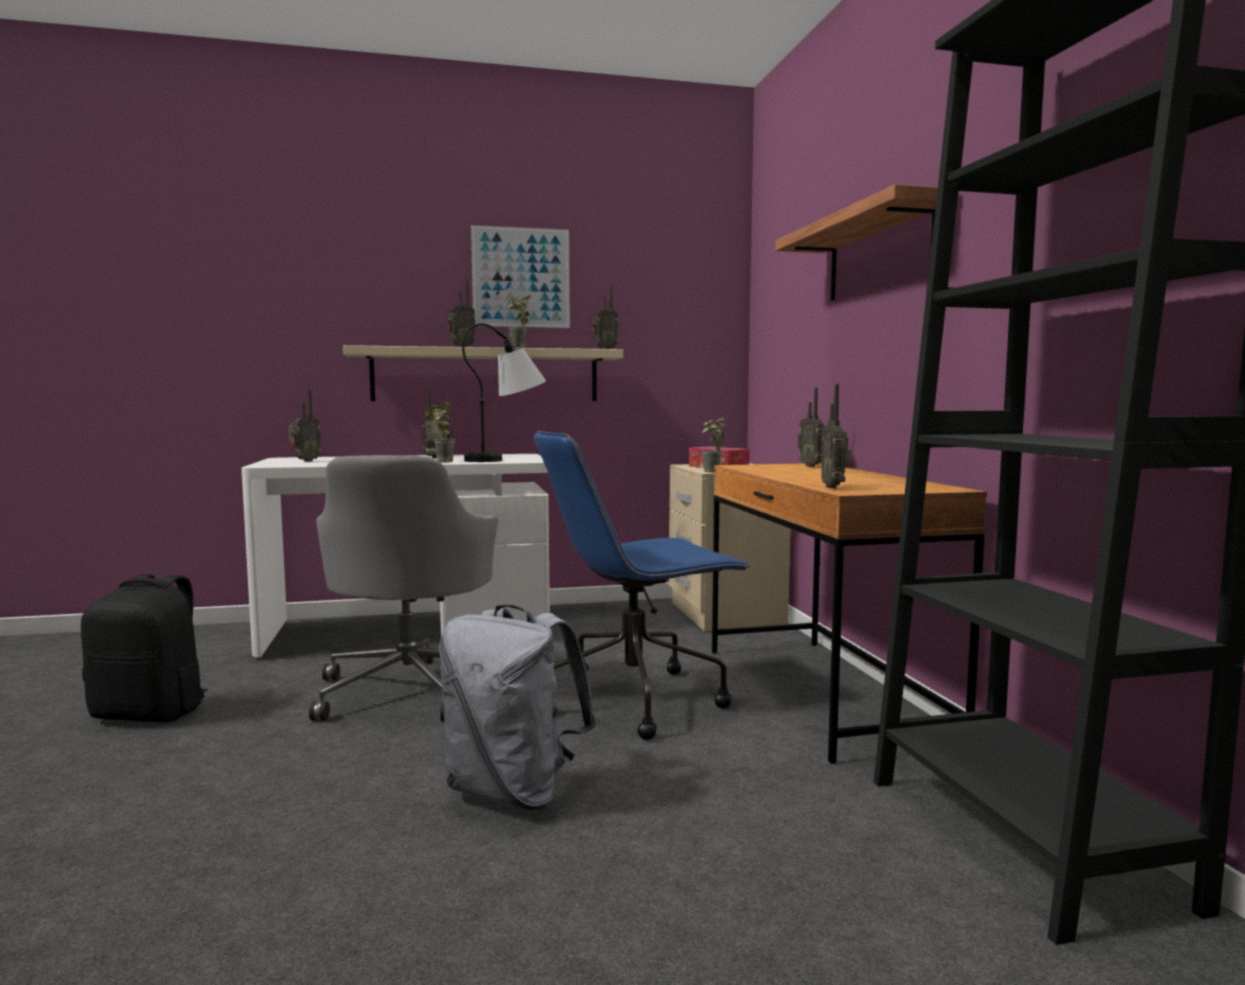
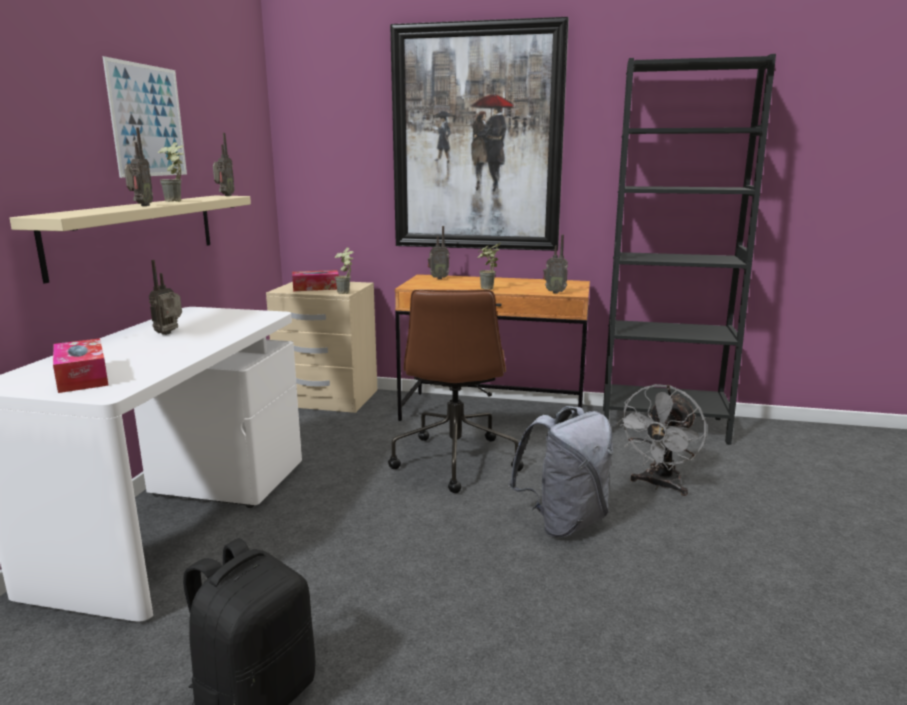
camera: 65 degrees left, 10 degrees up
(304, 461) = (82, 377): radio -> tissue box
(411, 688) = (347, 536): grey office chair -> none
(439, 462) = (221, 336): potted plant -> potted plant (487, 289)
(508, 459) = (241, 318): table lamp -> none
(636, 699) = (455, 460): blue office chair -> brown office chair
(714, 861) = (659, 485): none -> grey fan
(879, 254) = (477, 140): shelf -> picture

